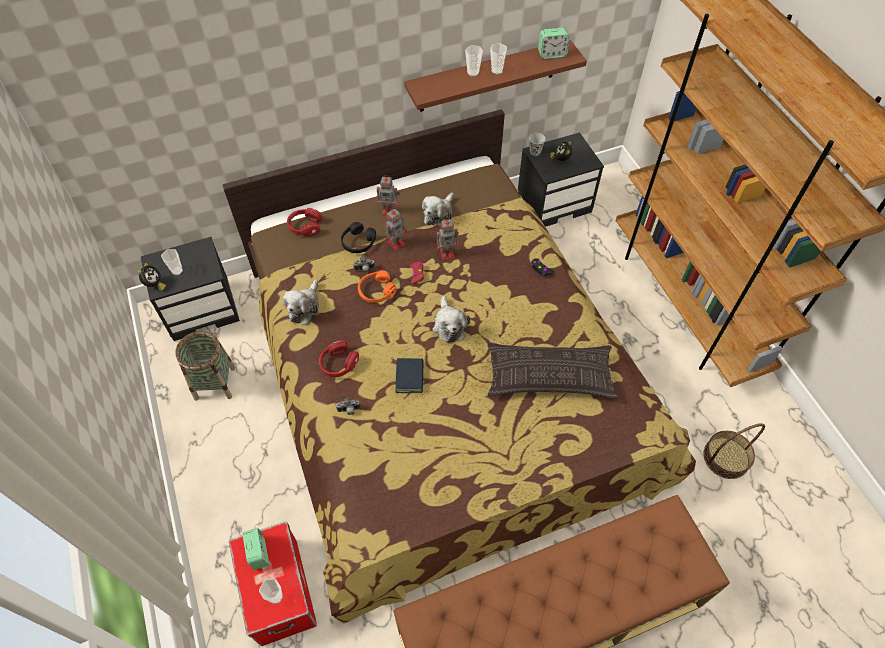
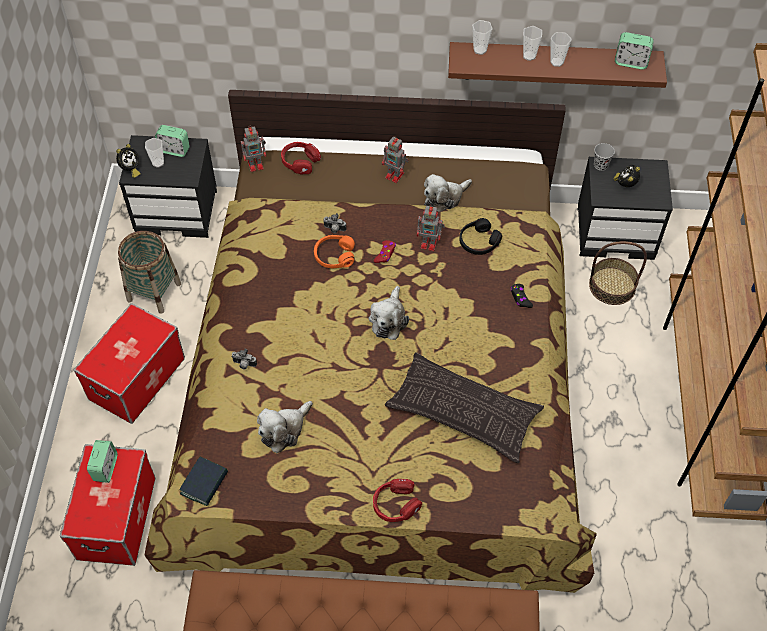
camera: 25 degrees right, 0 degrees up
(186, 255) = (174, 150): none -> alarm clock
(236, 462) = (136, 378): none -> storage box
(276, 597) = (101, 514): cup -> cup (480, 50)
(305, 307) = (255, 246): plush toy -> plush toy (284, 430)
(338, 363) = (258, 315): red headphones -> red headphones (396, 505)
(358, 242) = (343, 198): black headphones -> black headphones (478, 242)
(396, 243) = (382, 213): toy robot -> toy robot (256, 164)
(410, 377) = (320, 356): book -> book (204, 483)
(726, 458) = (650, 592): basket -> basket (612, 286)

